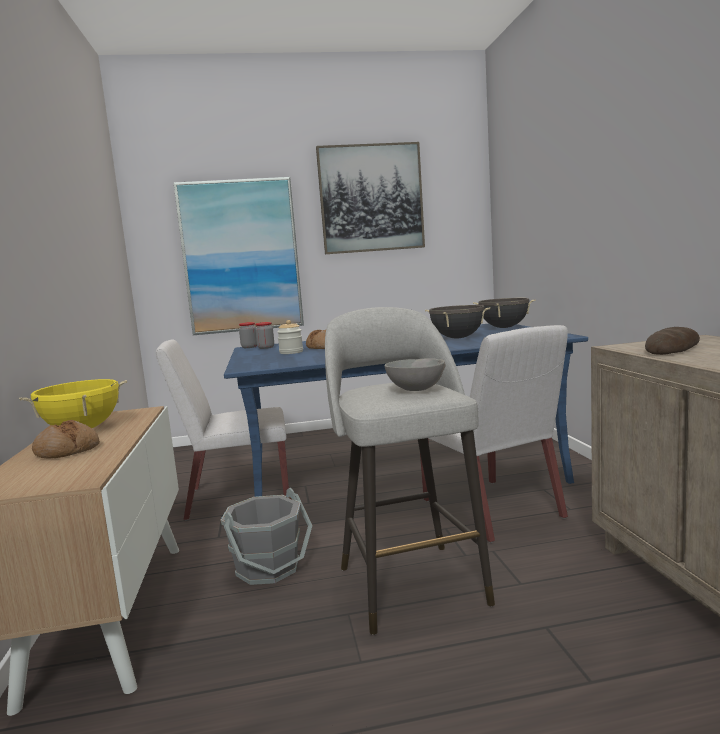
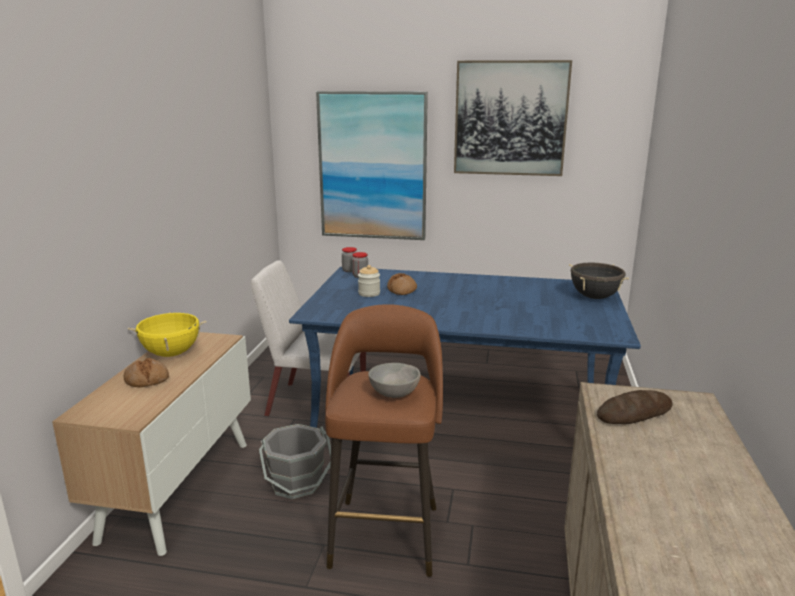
camera: 20 degrees right, 10 degrees up
(410, 582) = (386, 533): grey stool -> brown stool
(457, 338) = (526, 308): black cooking pot -> none
(493, 509) = (508, 482): white chair -> none

